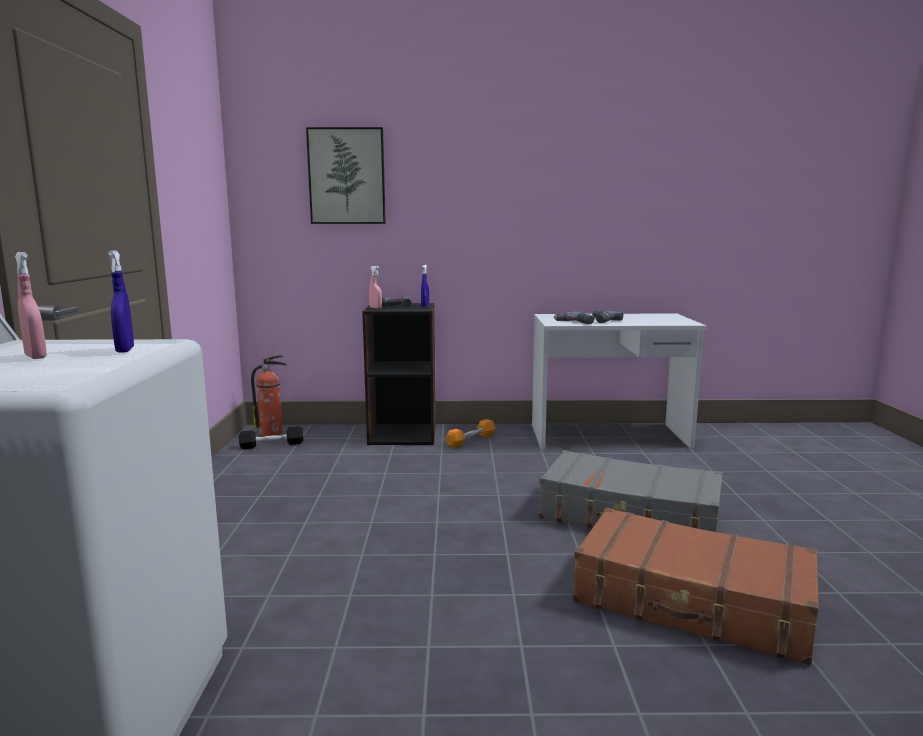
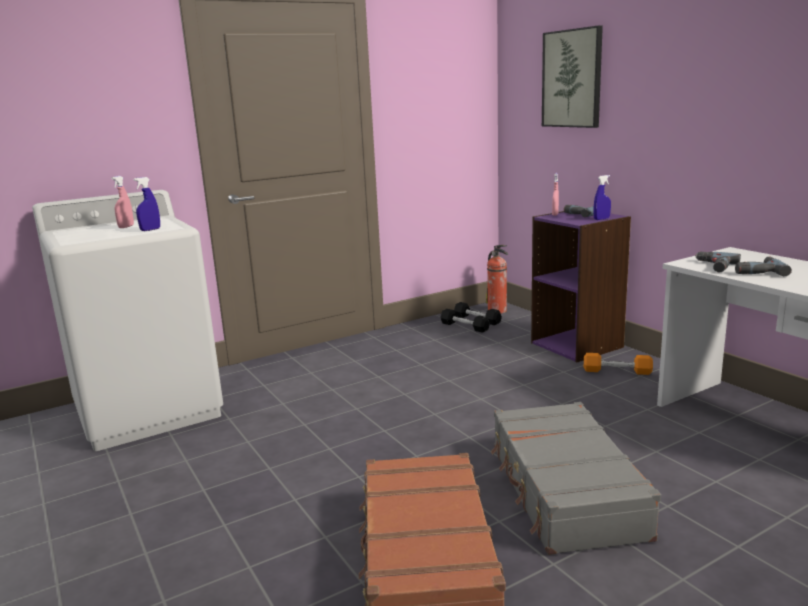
camera: 60 degrees right, 5 degrees up
(275, 454) = (464, 327): none -> black dumbbell
(403, 434) = (577, 345): black bookcase -> purple bookcase

